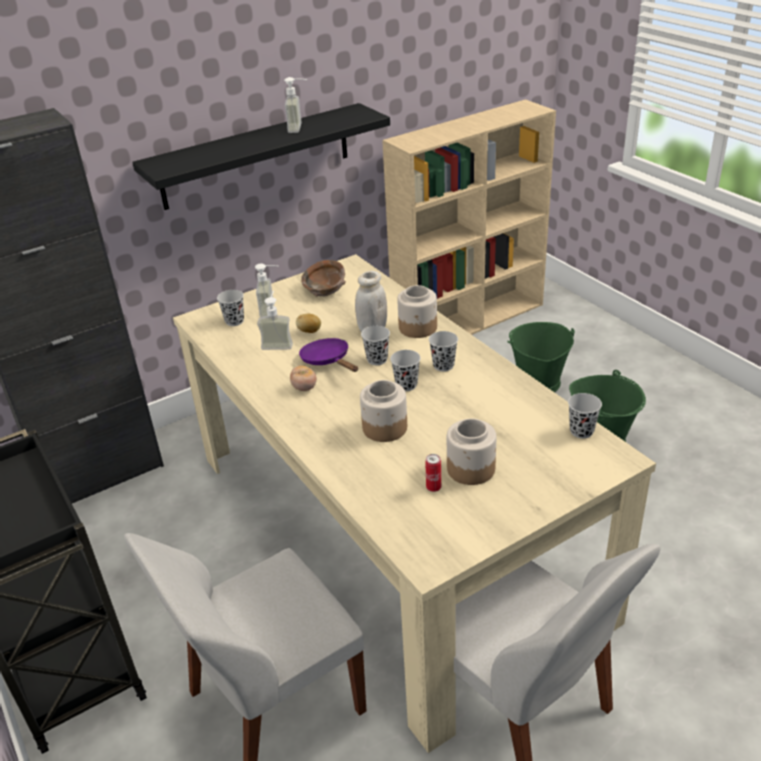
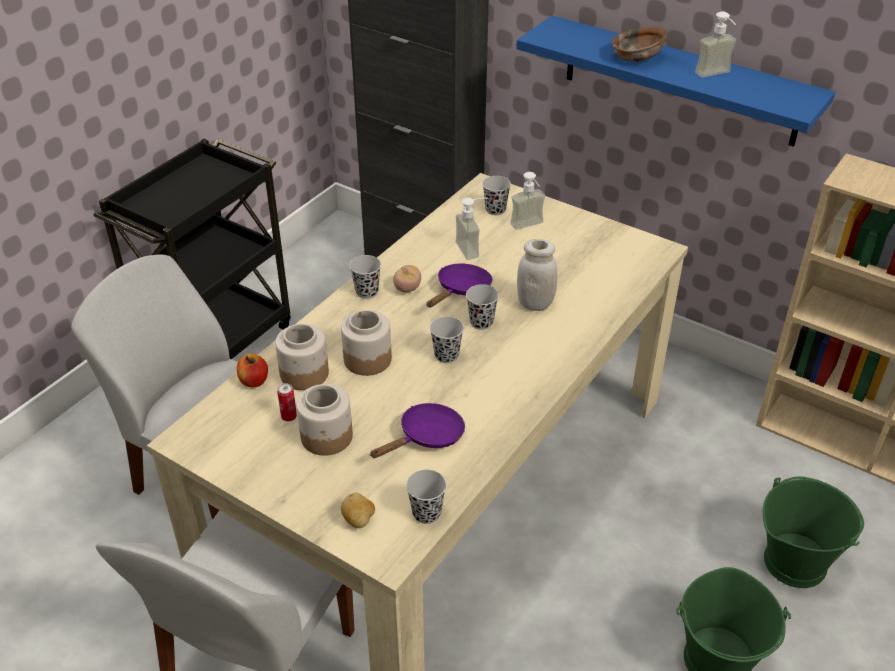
camera: 65 degrees right, 5 degrees up
(256, 156) = (680, 81): black shelf -> blue shelf
(309, 331) = (506, 262): potato -> potato (359, 520)
(325, 290) = (593, 248): brown bowl -> brown bowl (637, 57)
(371, 502) = (254, 381): none -> apple
(418, 328) = (560, 336): jar -> jar (304, 374)
(443, 365) = (497, 374): black cup -> black cup (367, 292)
(498, 414) = (427, 437): none -> purple frying pan

